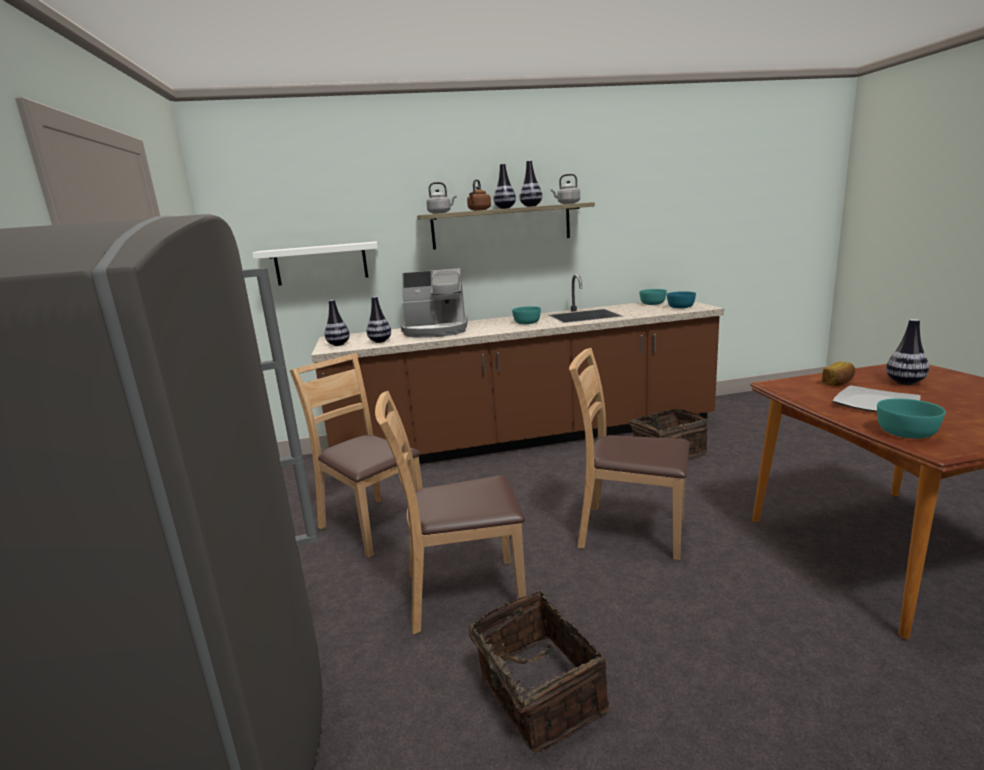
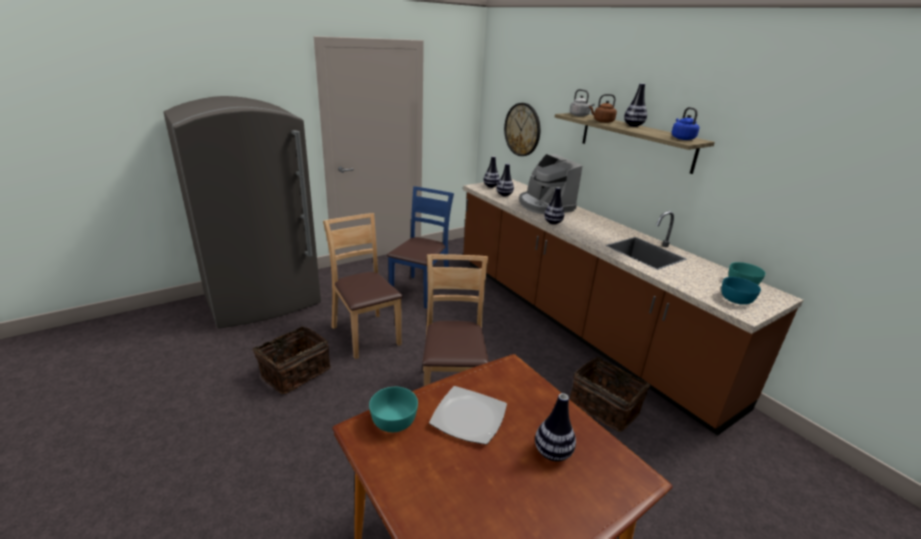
camera: 65 degrees right, 10 degrees up
(321, 263) = (522, 129): white shelf -> wall clock
(372, 526) = (420, 291): brown chair -> blue chair
(526, 322) = (594, 231): turquoise bowl -> none
(531, 206) = (640, 131): vase -> vase (553, 223)
(567, 203) = (682, 138): grey kettle -> blue kettle
(838, 382) = (532, 404): bread -> none

